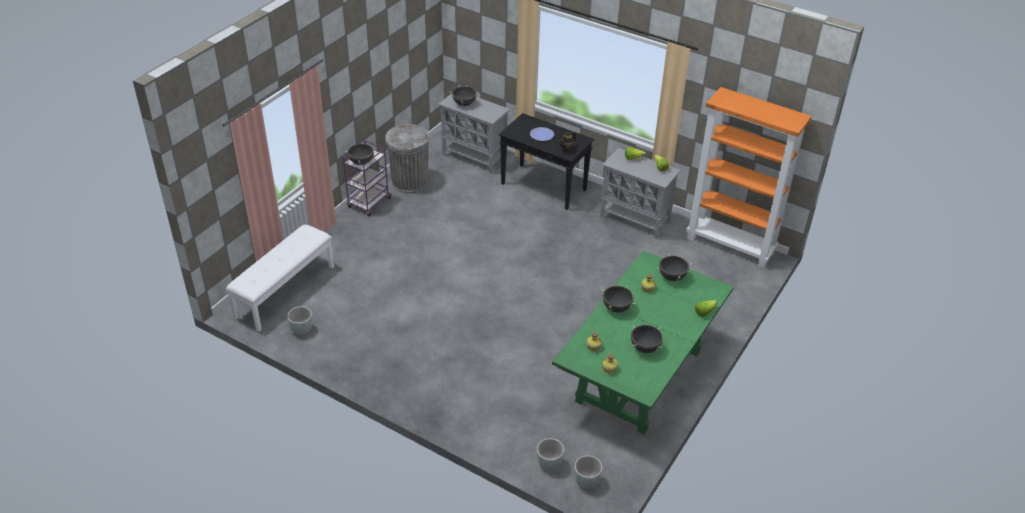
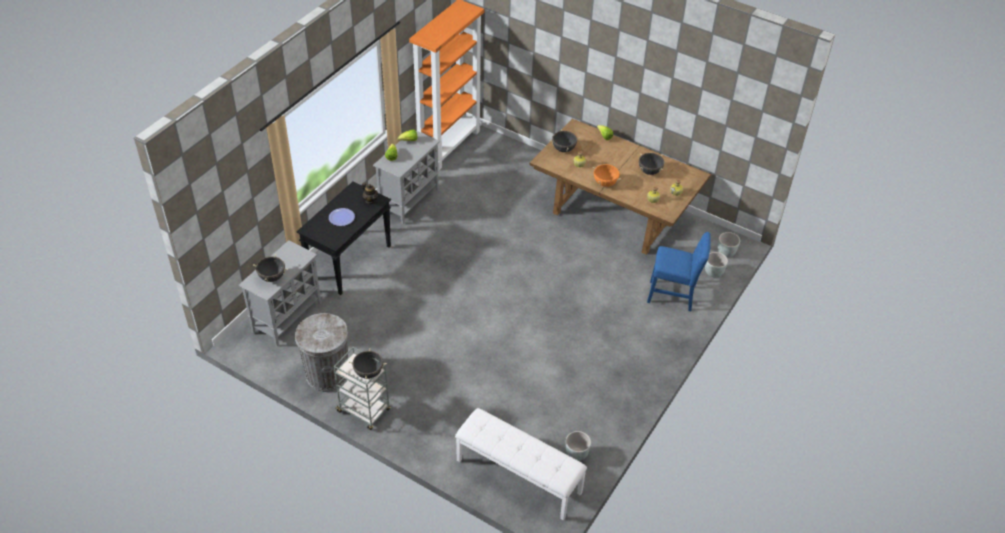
camera: 90 degrees left, 5 degrees up
(369, 203) = (364, 411): purple cart -> grey cart
(508, 421) = (673, 296): none -> blue chair
(616, 308) = (605, 183): black cooking pot -> orange cooking pot
(639, 375) = (613, 215): green dining table -> brown dining table

